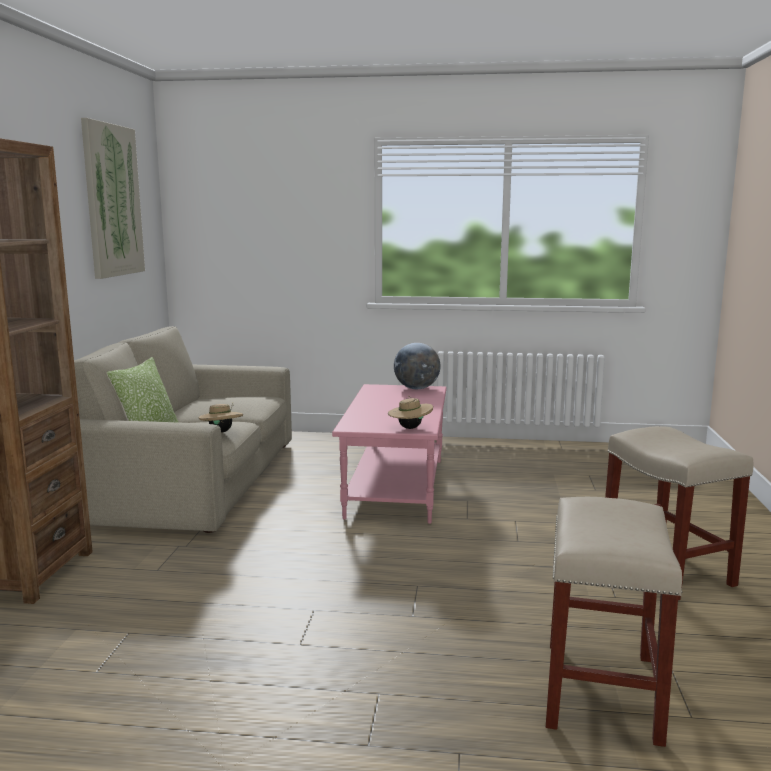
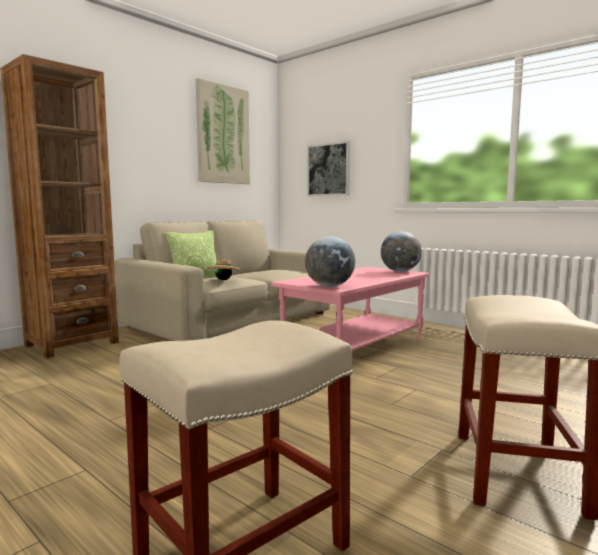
camera: 35 degrees right, 5 degrees down
(259, 248) = (329, 169): none -> picture
(410, 428) = (329, 286): beige hat -> globe

